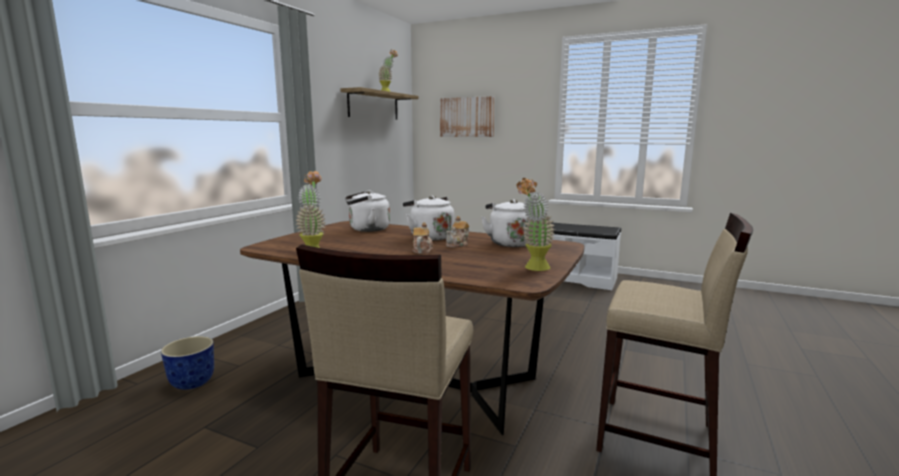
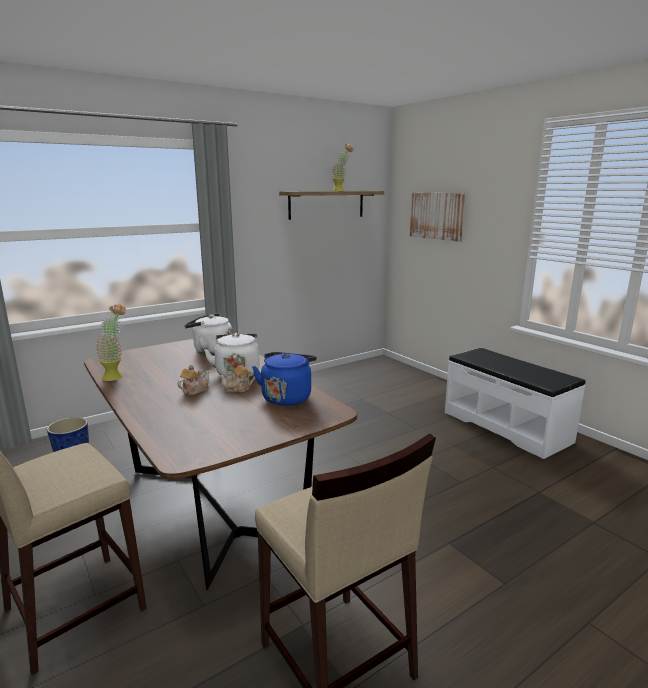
camera: 30 degrees right, 5 degrees up
(510, 243) = (287, 397): white kettle -> blue kettle
(533, 269) = (228, 440): potted plant -> none

